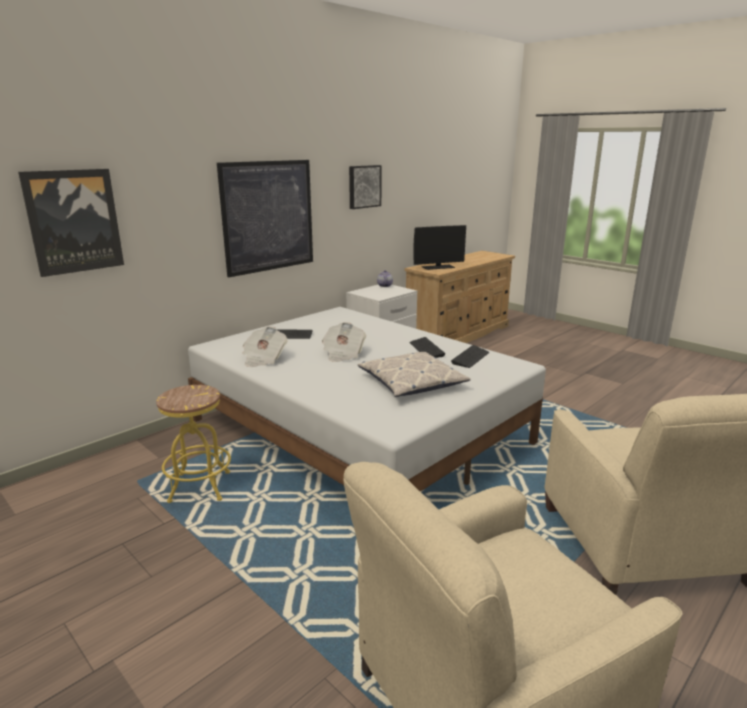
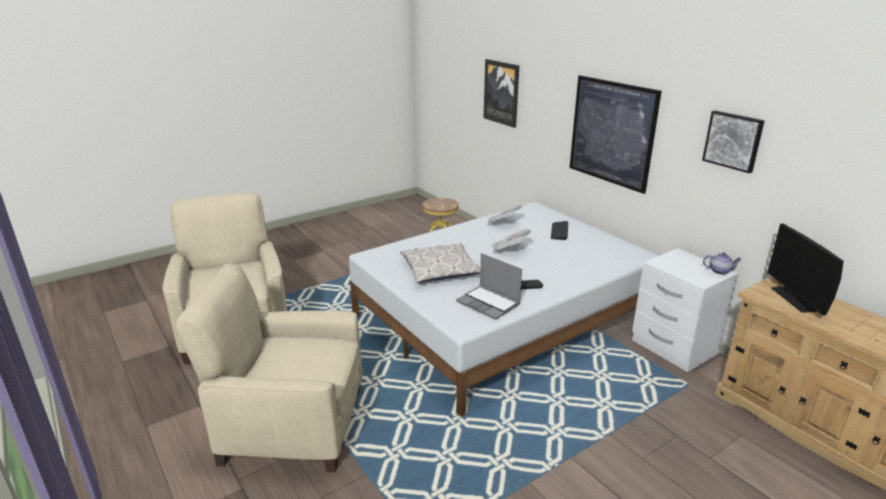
camera: 100 degrees right, 5 degrees up
(470, 358) = (489, 303): keyboard -> laptop

